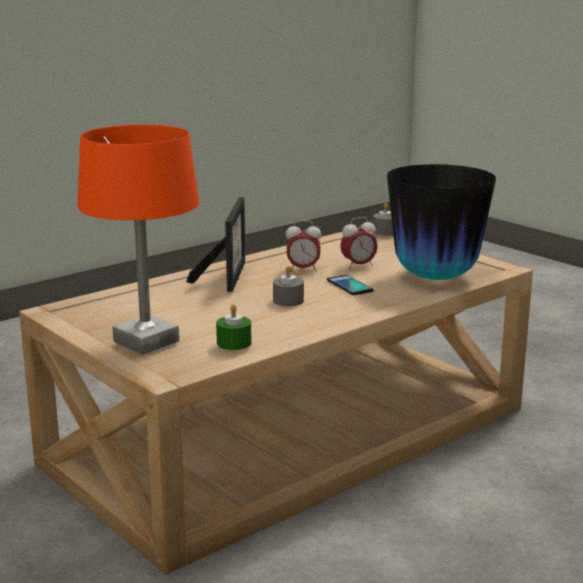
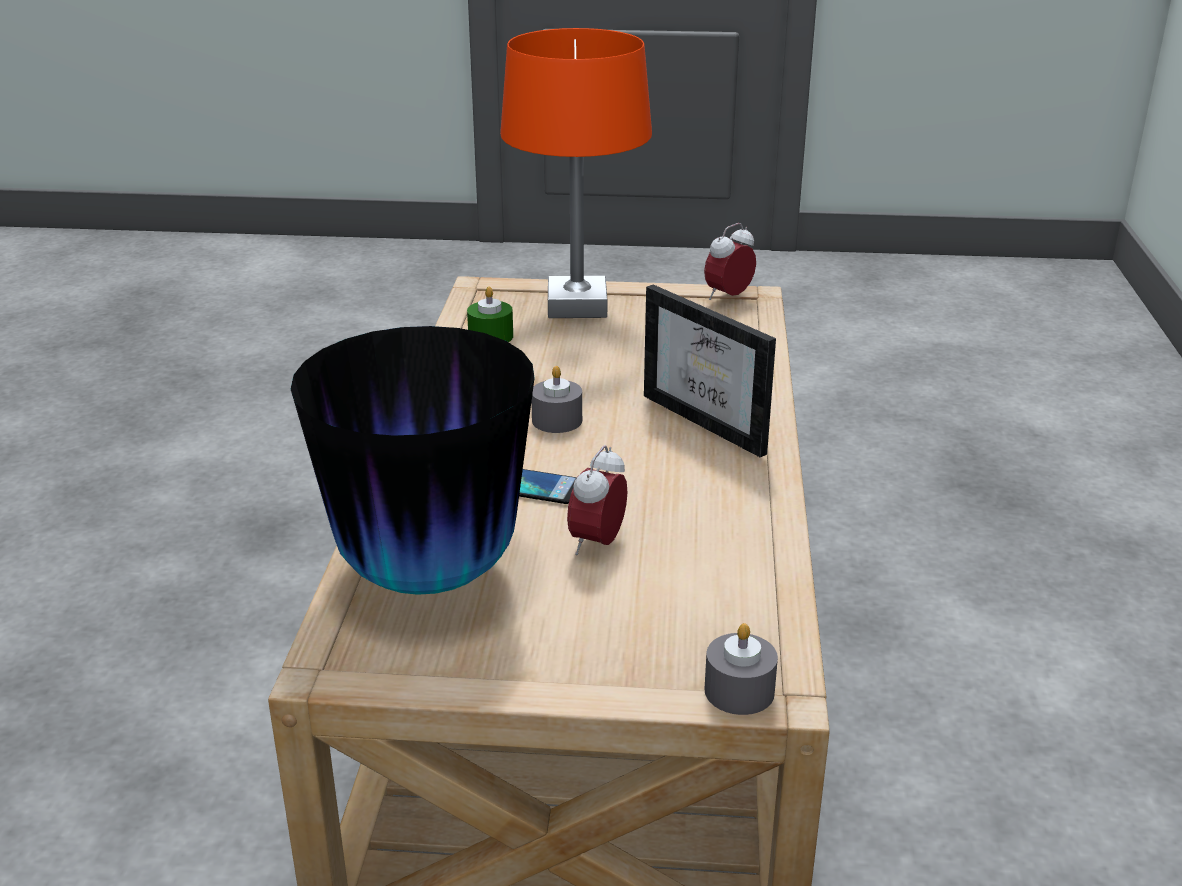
camera: 135 degrees right, 10 degrees up
(303, 269) = (660, 491): alarm clock -> alarm clock (728, 297)

